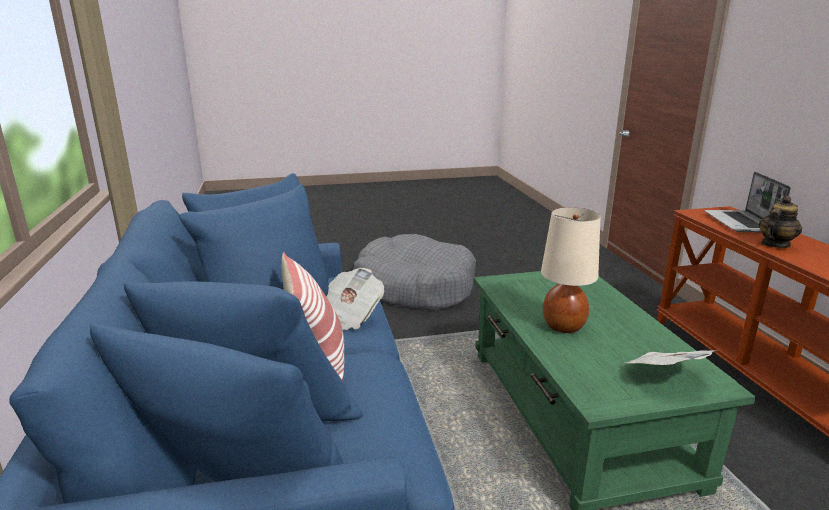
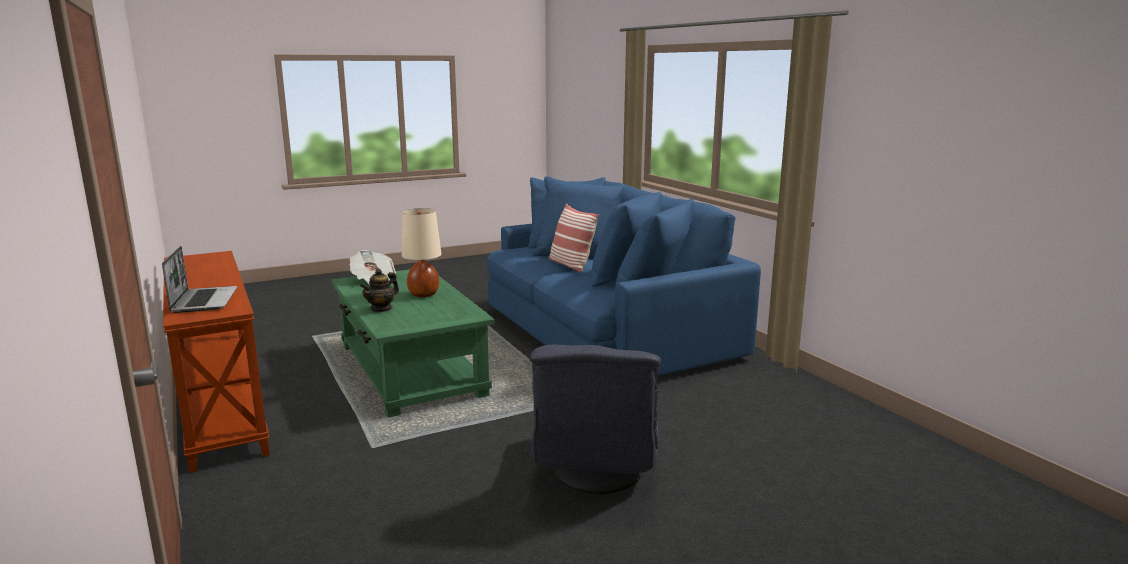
camera: 165 degrees right, 5 degrees down
(348, 317) = (574, 280): newspaper -> none
(415, 287) = (595, 471): grey dog bed -> grey armchair
(774, 244) = (219, 282): teapot -> teapot (381, 308)

